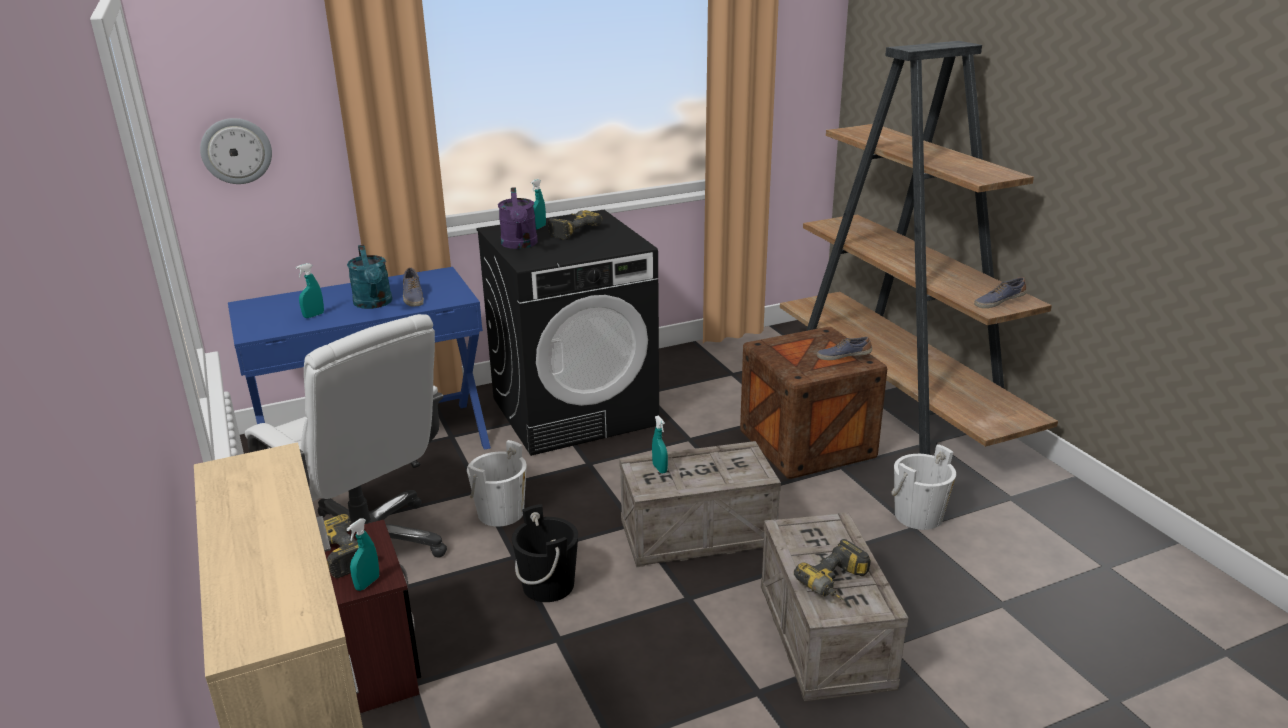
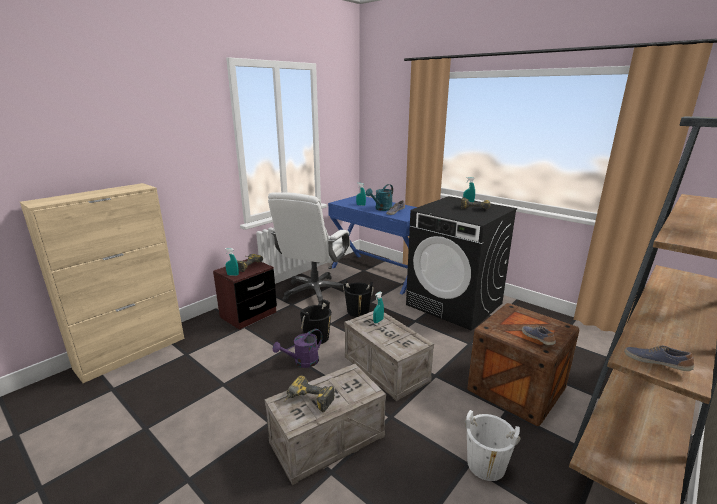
camera: 65 degrees right, 5 degrees down
(236, 151) = (379, 139): wall clock -> none
(501, 513) = (358, 311): white bucket -> black bucket
(520, 245) = (441, 204): purple watering can -> purple watering can (302, 362)

